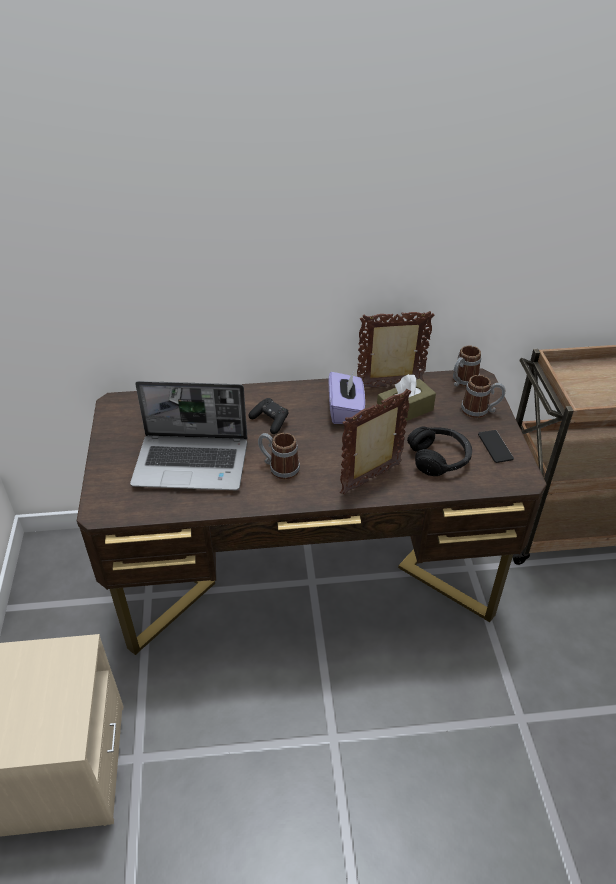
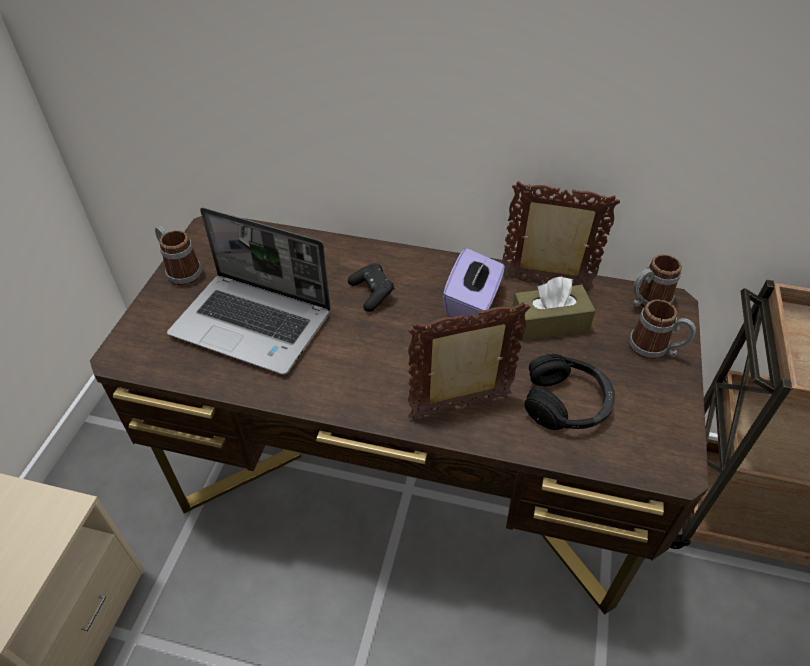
camera: 20 degrees right, 5 degrees up
(279, 468) = (351, 358): mug -> mug (180, 271)
(495, 447) = (654, 408): phone -> none

